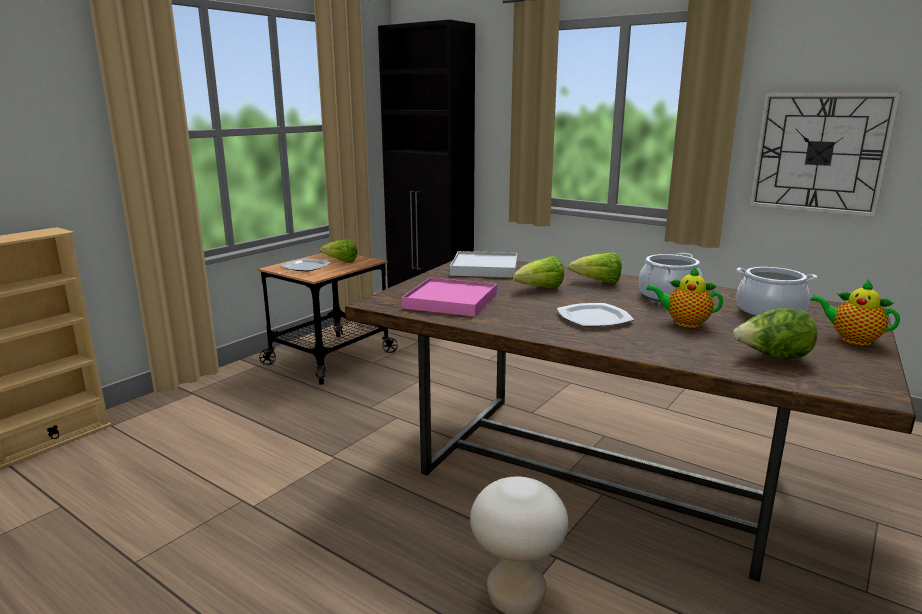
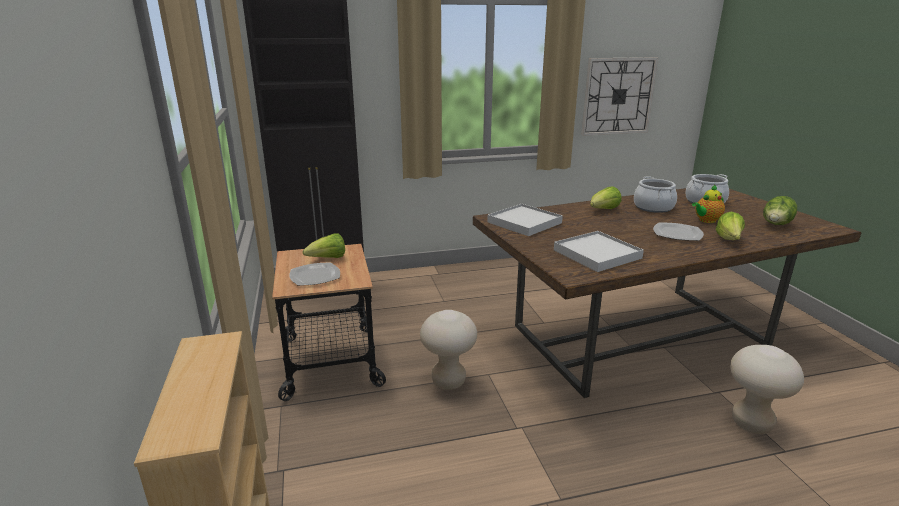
camera: 50 degrees left, 5 degrees up
(362, 406) = (448, 381): none -> beige stool
(451, 301) = (597, 254): pink tray -> white tray
(540, 289) = (599, 226): lettuce -> lettuce (729, 240)
(851, 339) = (759, 205): teapot -> none

